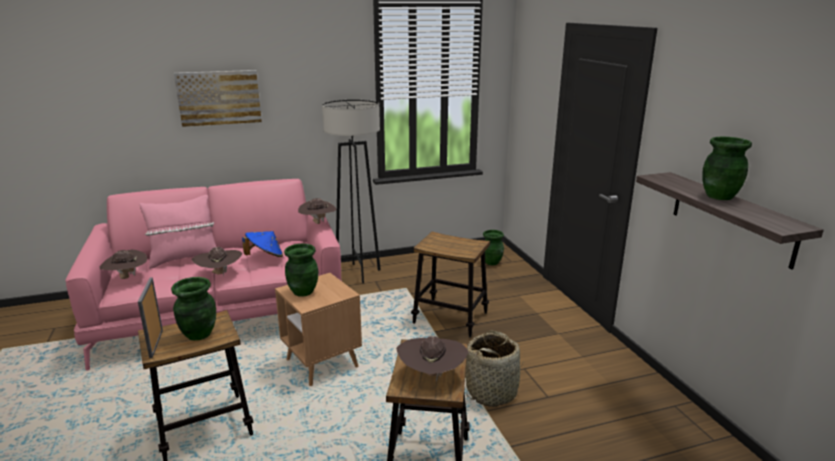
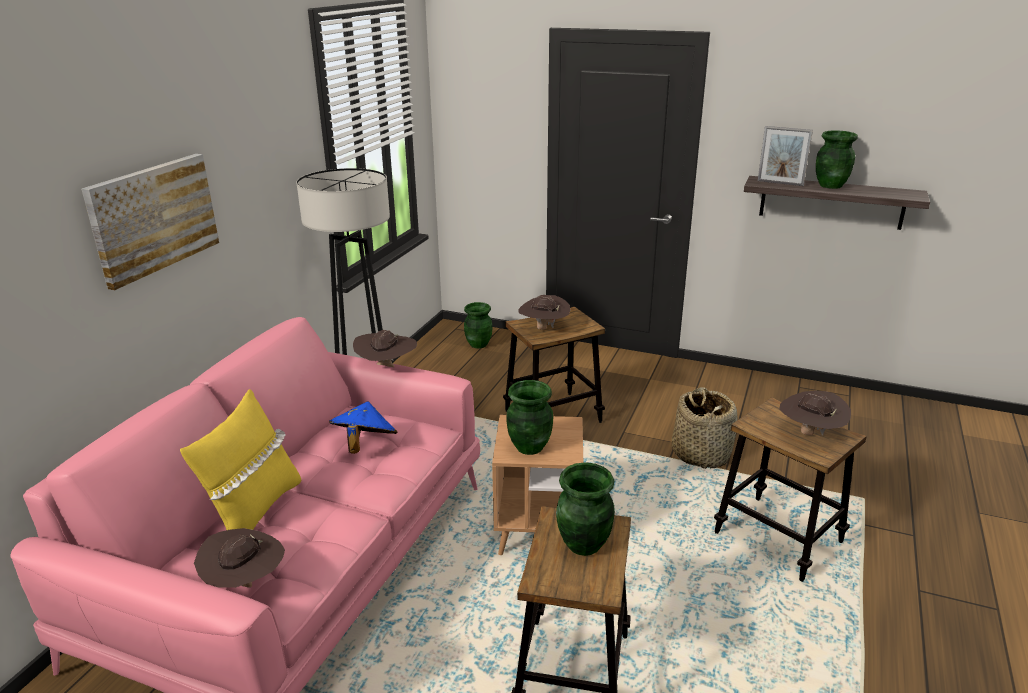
camera: 50 degrees left, 5 degrees up
(156, 344) = (576, 584): picture frame -> picture frame (780, 183)
(184, 259) = (254, 512): pink pillow -> yellow pillow
(220, 274) = (361, 495): brown hat -> brown hat (543, 328)

